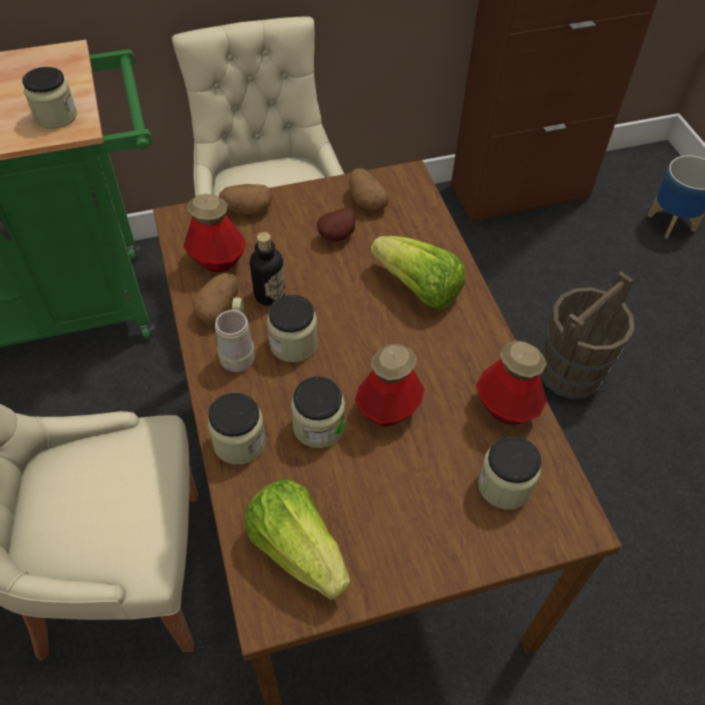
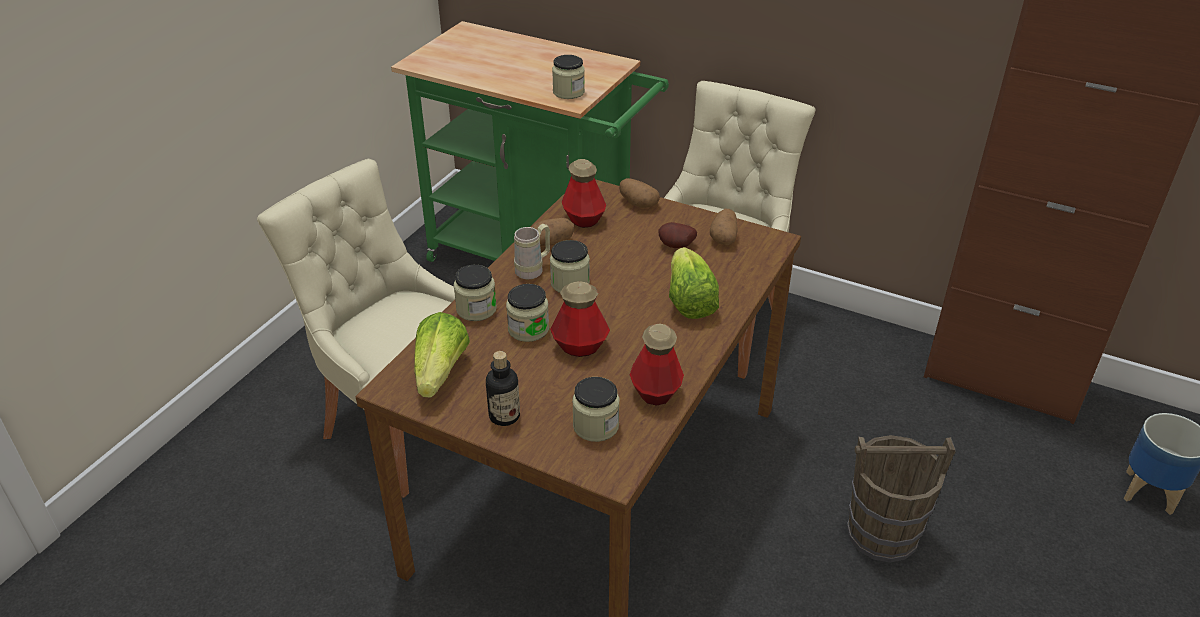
camera: 45 degrees right, 15 degrees down
(269, 295) = (590, 252): bottle -> bottle (504, 416)

